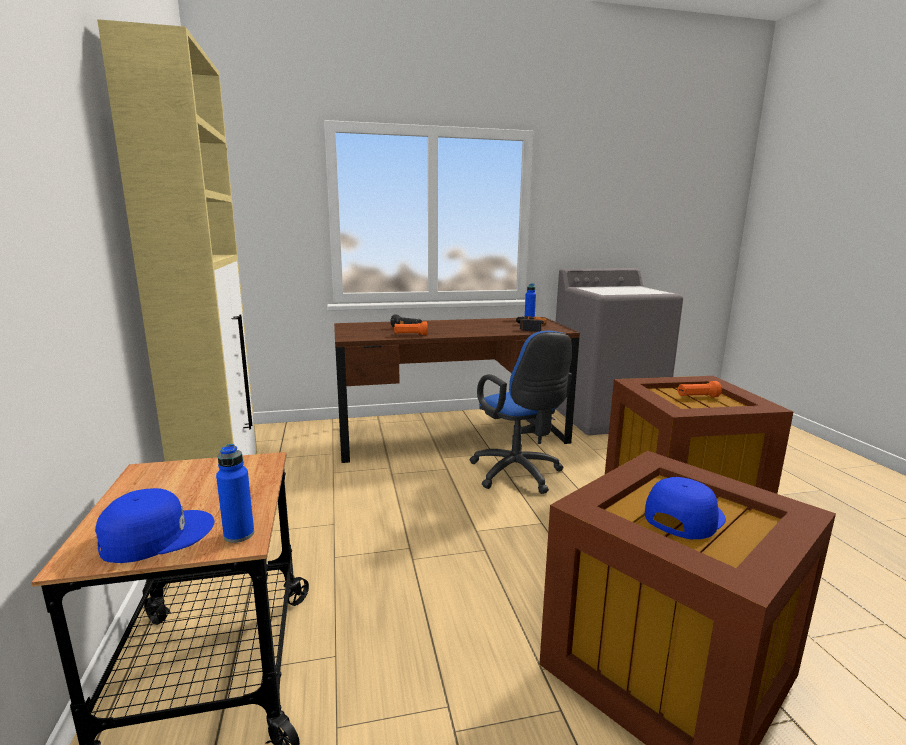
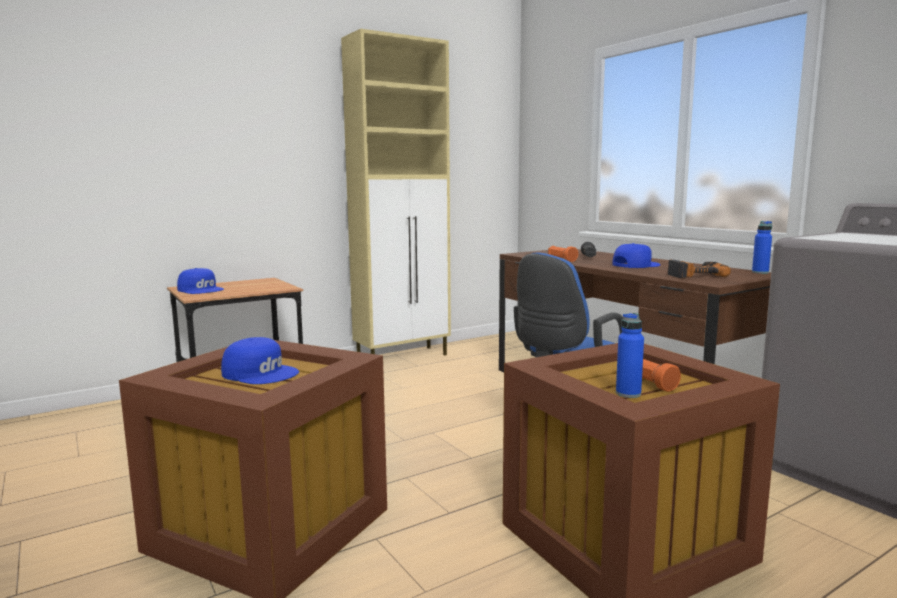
camera: 70 degrees right, 5 degrees down
(239, 534) = (201, 296): blue bottle -> blue bottle (628, 394)
(467, 328) = (635, 265): none -> blue cap

